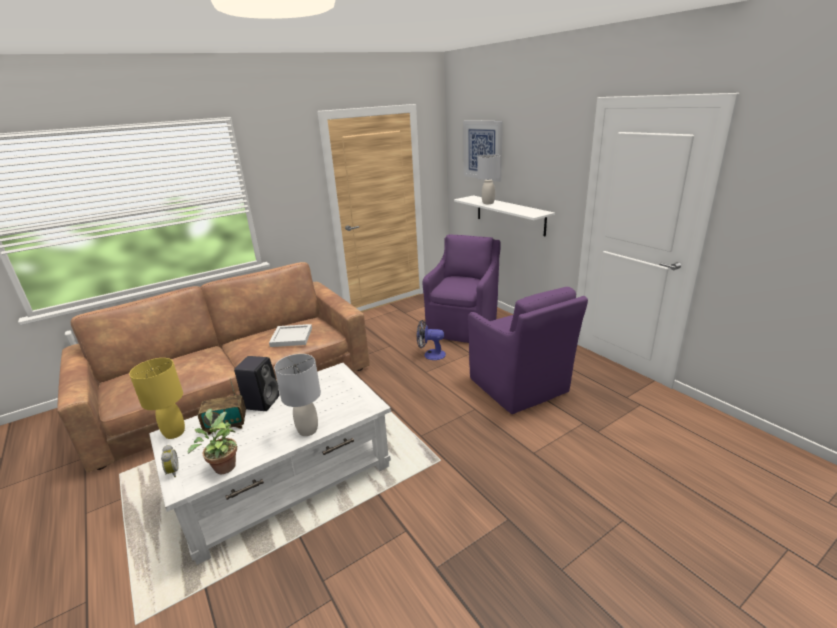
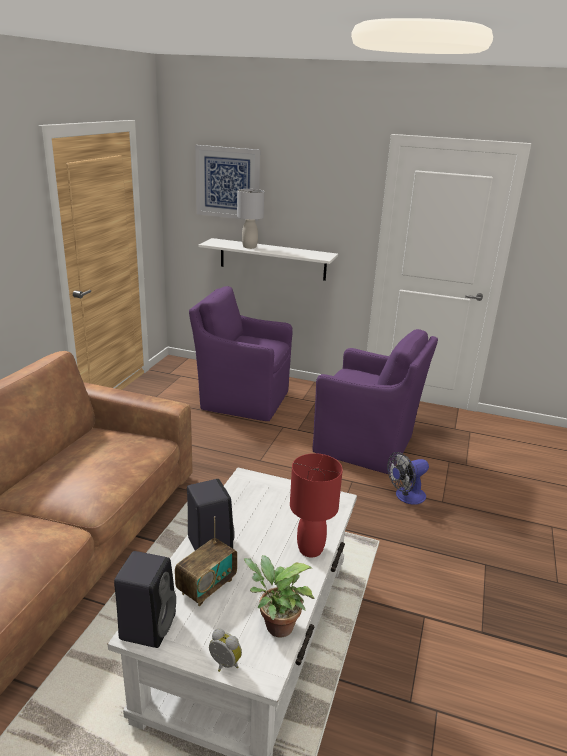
camera: 40 degrees left, 0 degrees up
(175, 432) = (148, 625): yellow table lamp -> black speaker
(292, 337) = (112, 459): white tray -> none
(307, 430) = (310, 549): grey table lamp -> red table lamp
(430, 354) = (243, 440): fan -> fan (406, 497)
(463, 326) = (242, 399): purple armchair -> purple armchair turned 60 degrees counterclockwise

